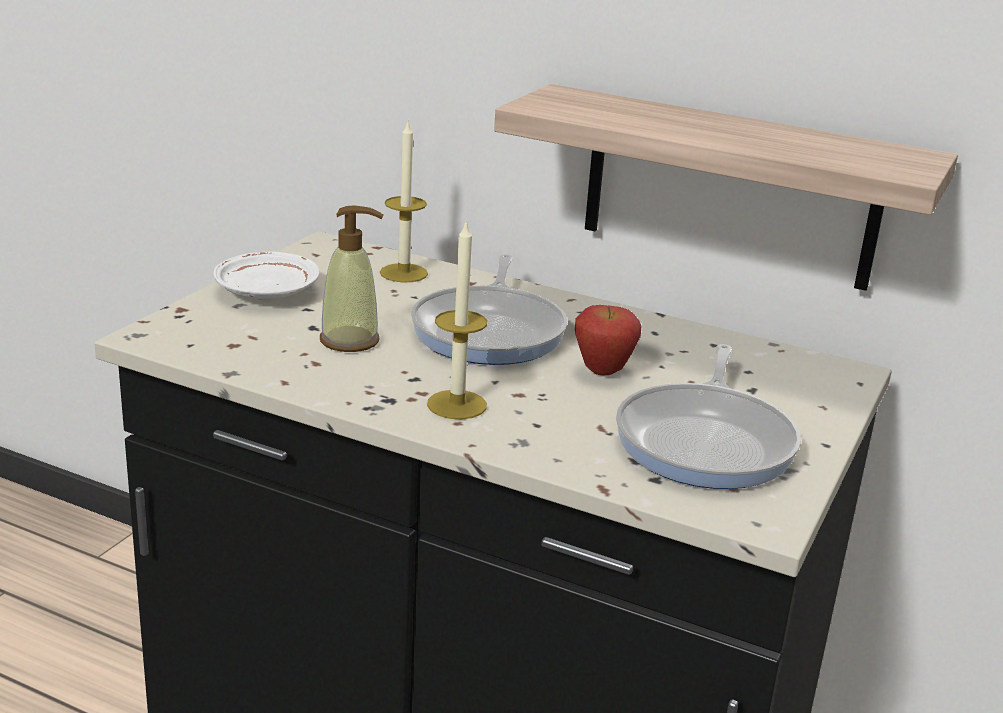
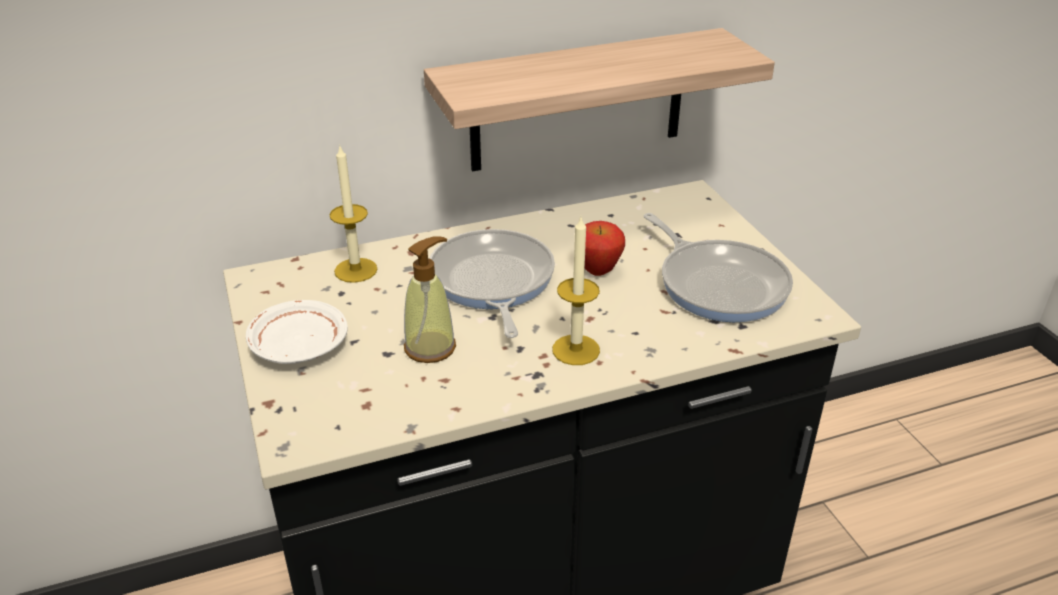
camera: 45 degrees left, 10 degrees up
(490, 331) = (492, 282): frying pan -> frying pan turned 150 degrees counterclockwise

